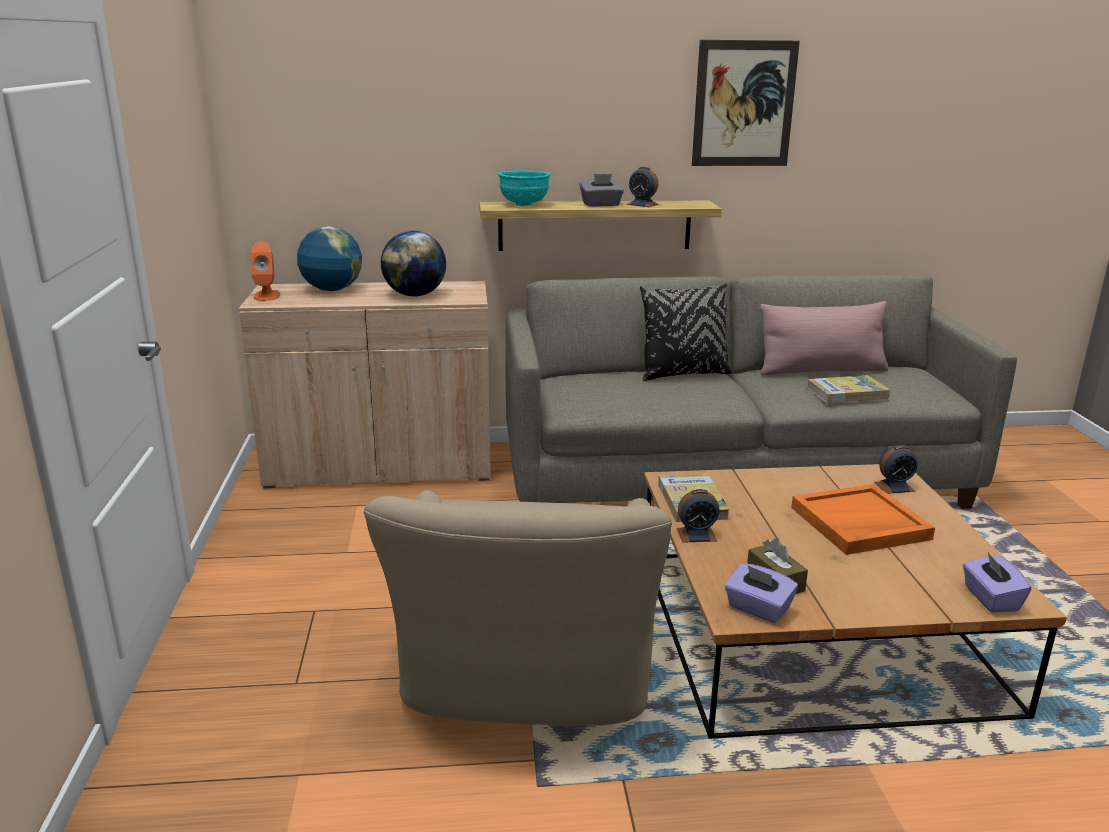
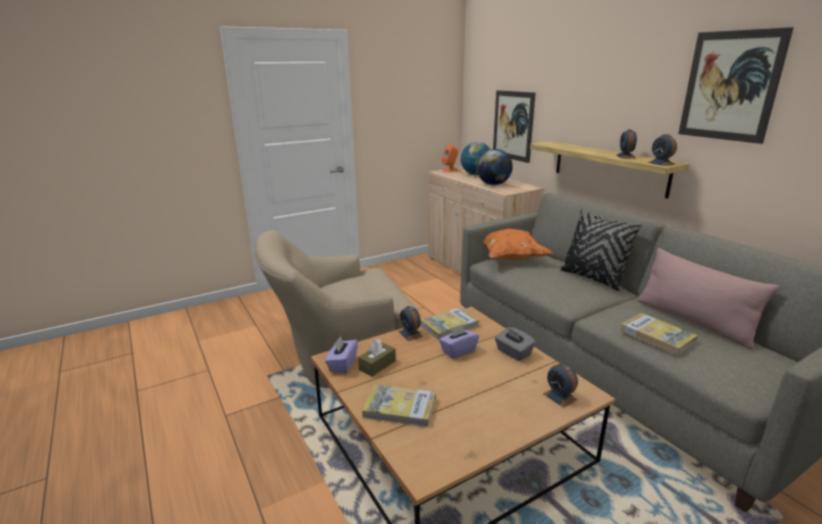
camera: 65 degrees right, 0 degrees up
(381, 186) = (513, 125): none -> picture
(525, 205) = (561, 145): turquoise bowl -> none
(569, 393) = (509, 257): none -> orange pillow
(601, 205) = (600, 152): grey tissue box -> grey tissue box (513, 352)
(698, 205) = (661, 163): none -> alarm clock
(859, 524) = (479, 387): orange tray -> none
(890, 587) = (400, 408): none -> book
(990, 599) = (415, 455): purple tissue box -> purple tissue box (458, 351)

